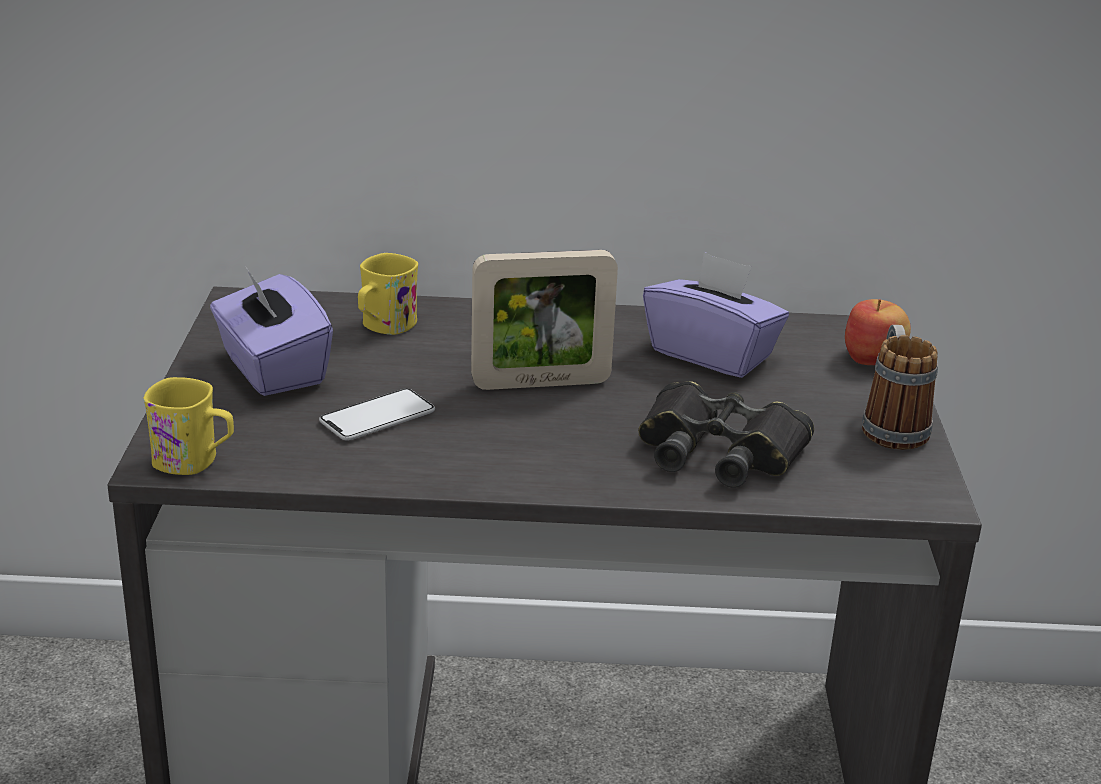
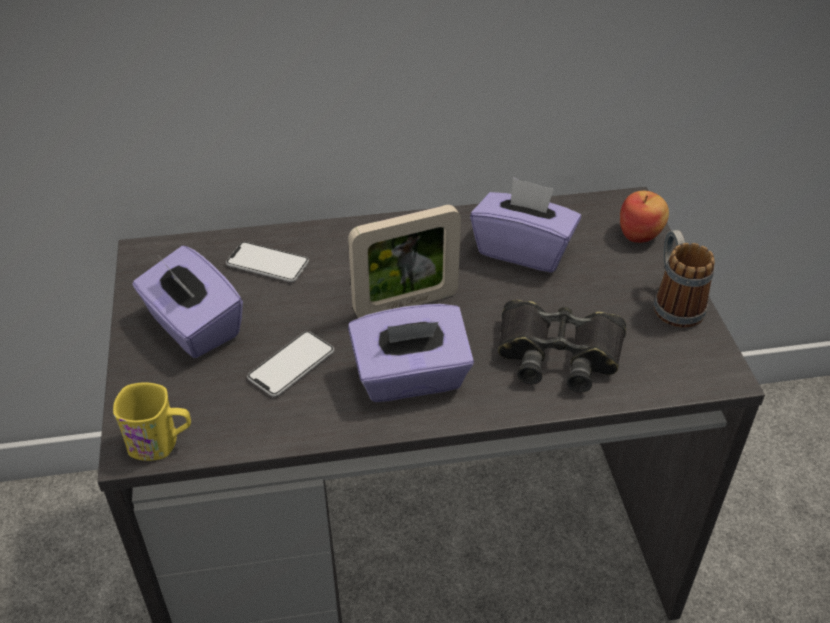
camera: 10 degrees left, 15 degrees up
(384, 327) = (267, 263): yellow mug -> phone
(521, 448) = (411, 378): none -> purple tissue box

